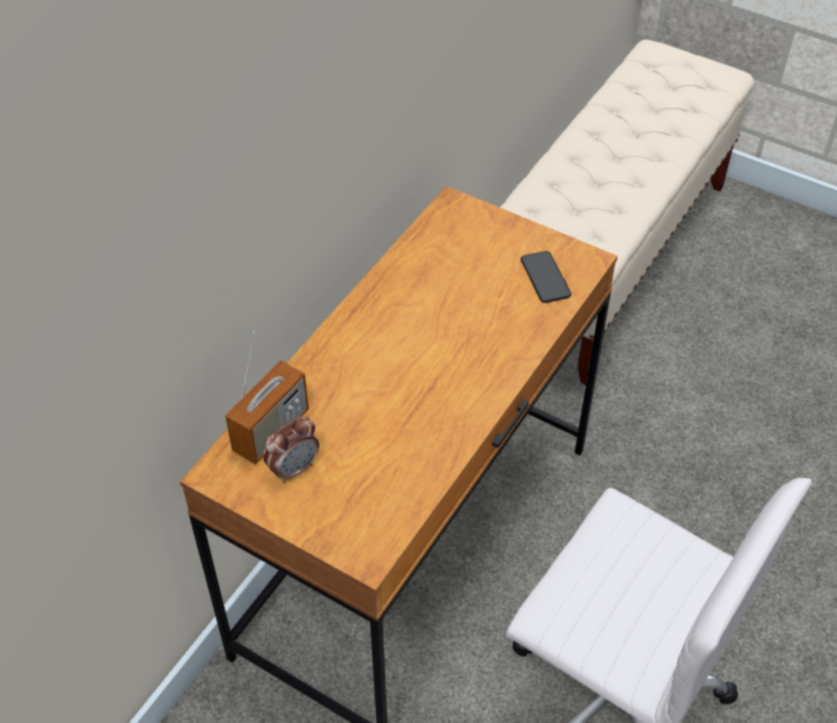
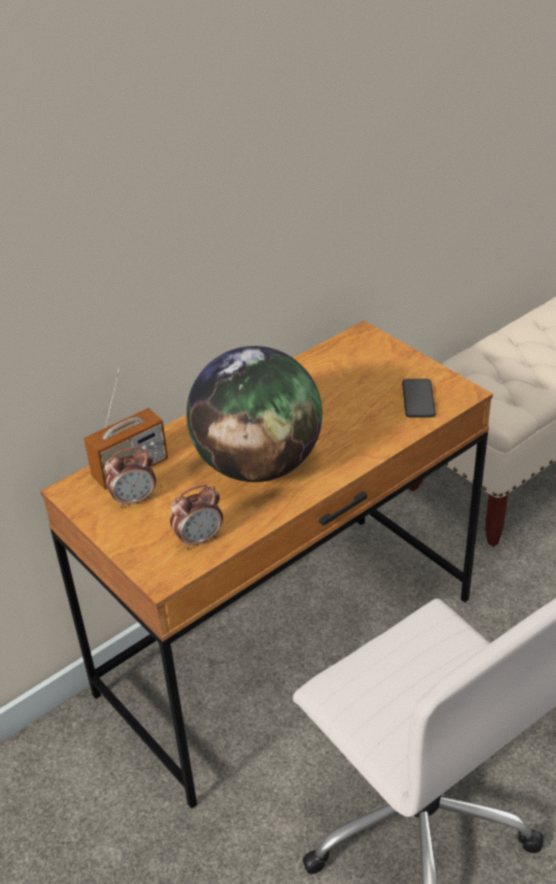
camera: 20 degrees right, 10 degrees down
(387, 501) = (199, 539): none -> alarm clock
(410, 395) = (258, 465): none -> globe

